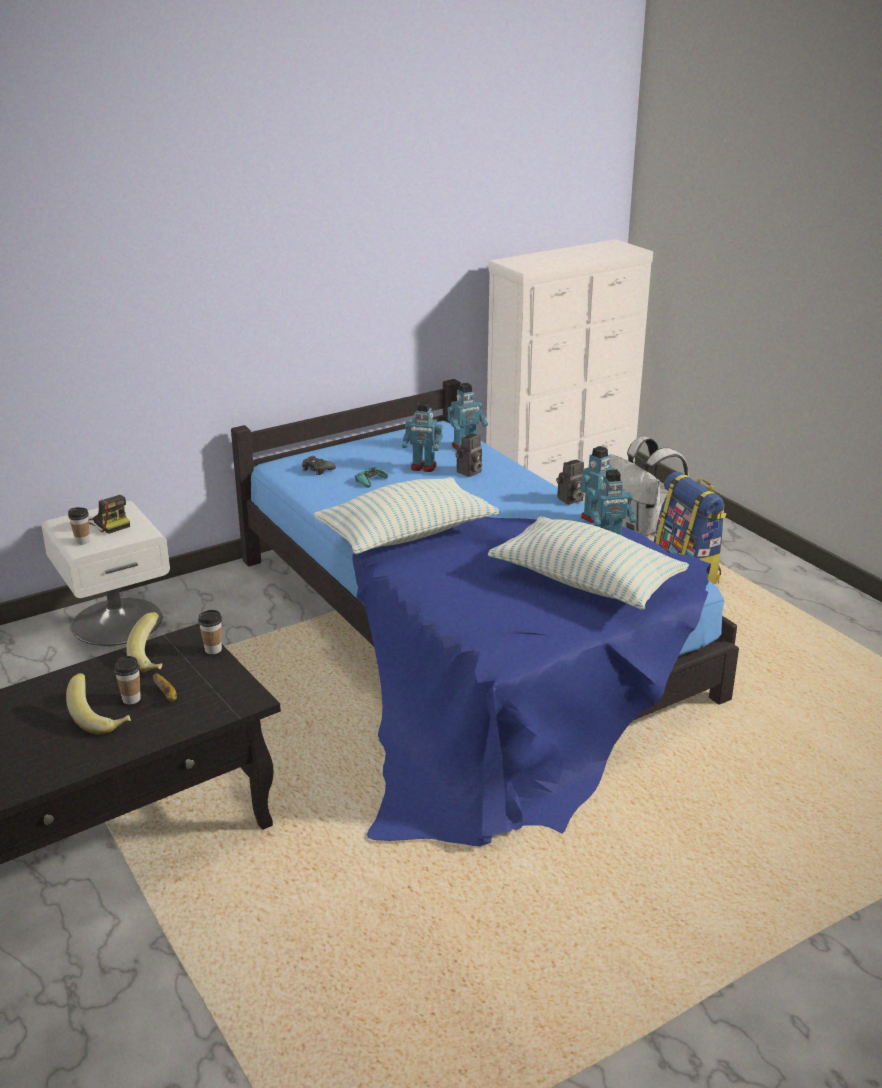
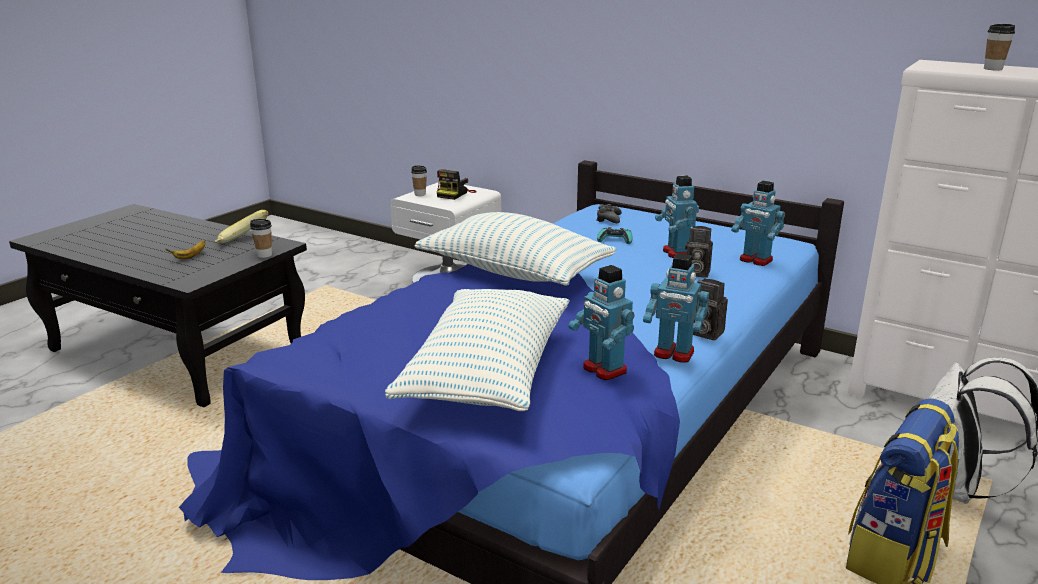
camera: 65 degrees right, 5 degrees down
(101, 719) = (153, 247): banana -> none
(131, 699) = (182, 248): cup -> cup (993, 69)

